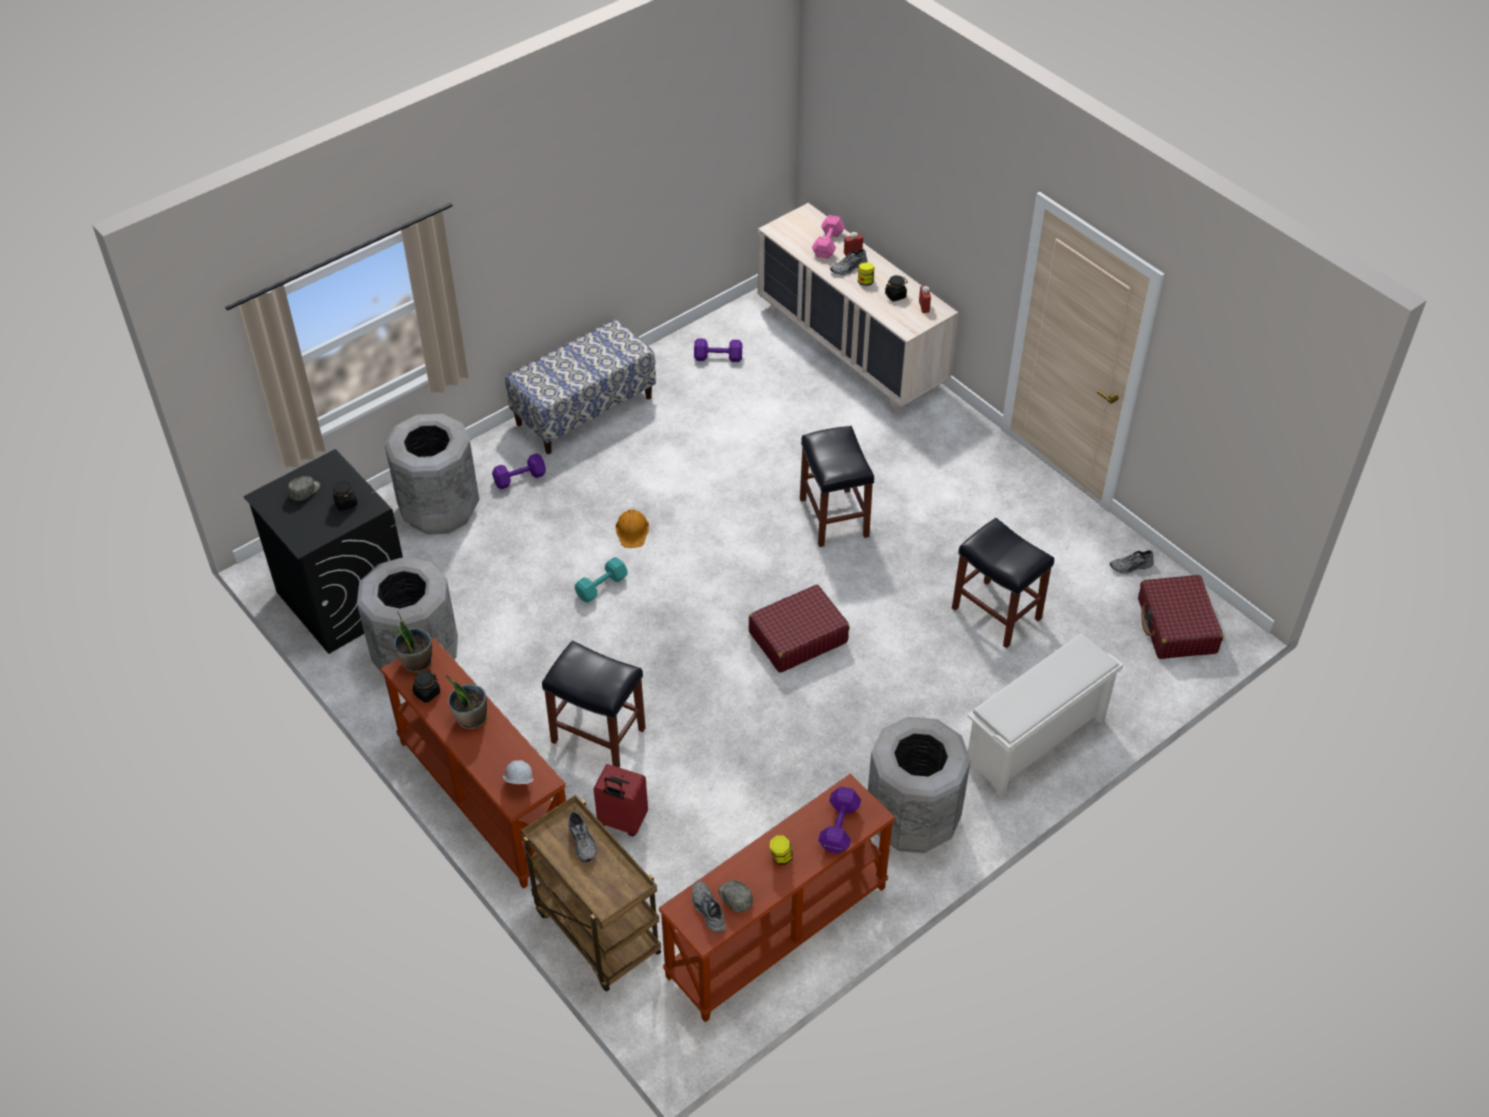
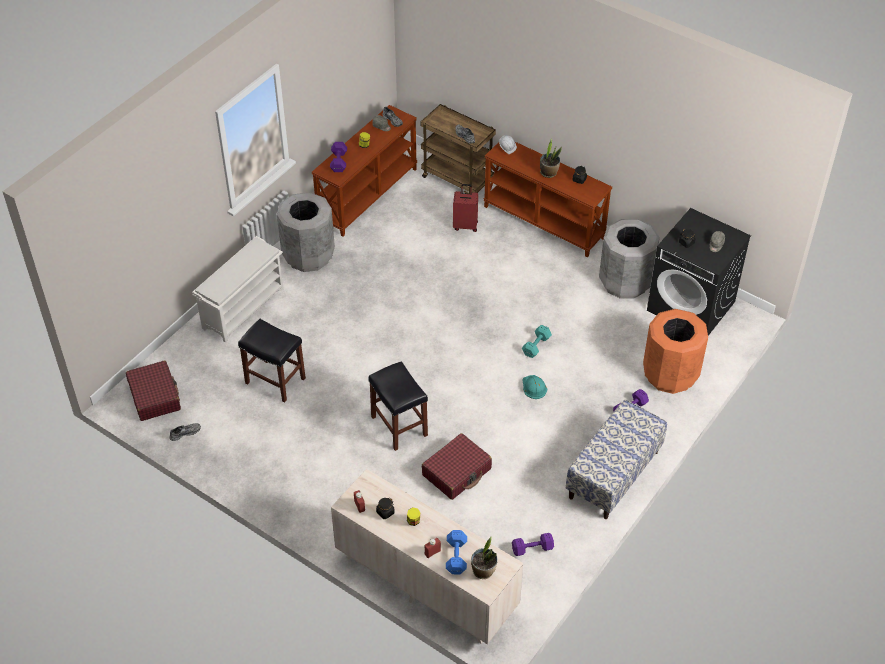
camera: 165 degrees right, 0 degrees up
(417, 662) = (594, 192): potted plant -> potted plant (483, 571)
(439, 510) = (670, 374): grey trash can -> orange trash can
(597, 735) = (498, 263): black stool -> none
(632, 531) = (534, 387): orange hard hat -> turquoise hard hat
(797, 637) = (400, 339): red suitcase -> red suitcase (457, 472)
(828, 244) = (456, 557): pink dumbbell -> blue dumbbell
(849, 268) = (431, 533): grey shoe -> none

